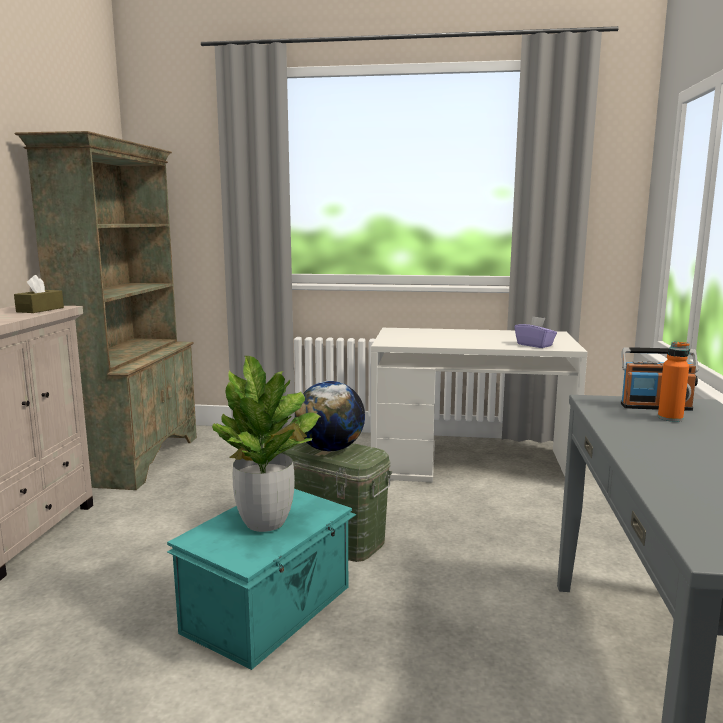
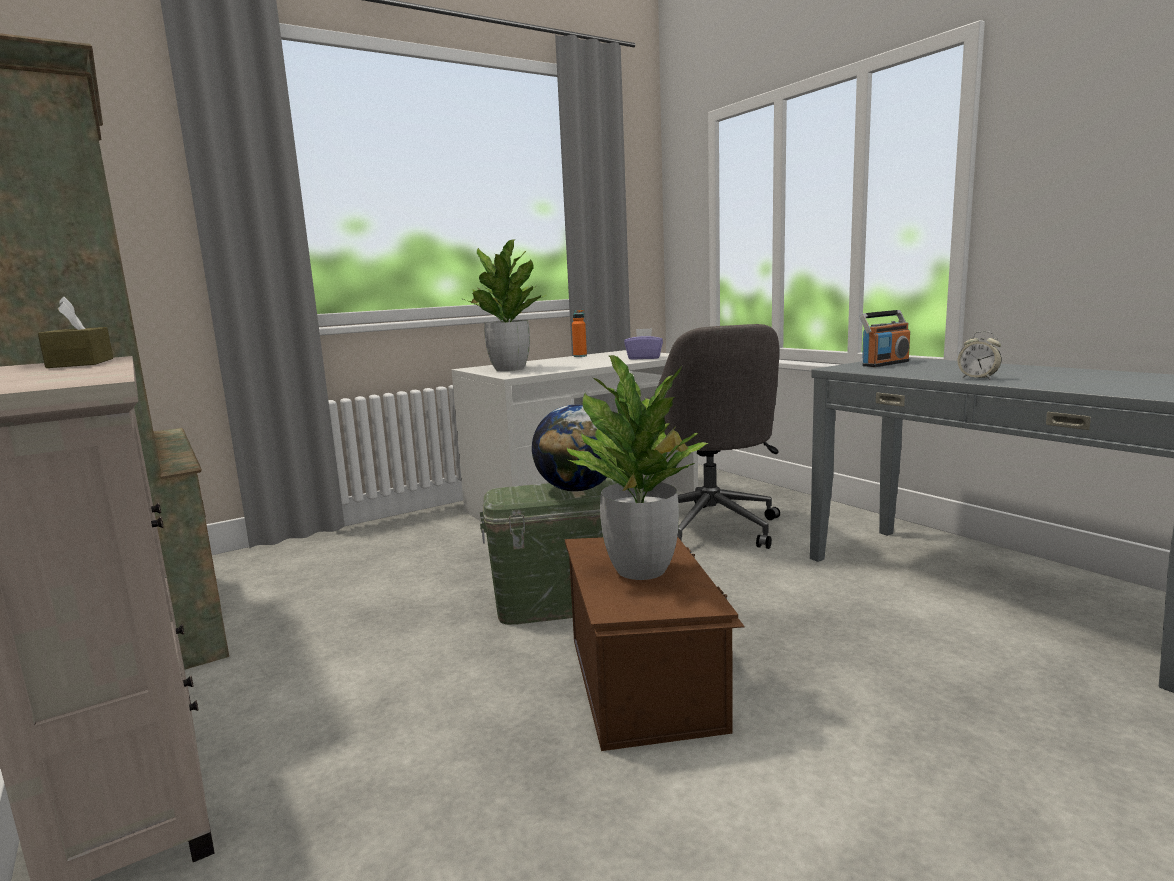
camera: 40 degrees left, 0 degrees up
(271, 609) = (646, 680): turquoise storage box -> brown storage box
(408, 336) = (509, 369): none -> potted plant
(527, 524) = (711, 529): none -> grey office chair
(642, 450) = (978, 378): none -> alarm clock
(670, 418) = (917, 366): orange bottle -> orange bottle (580, 356)

